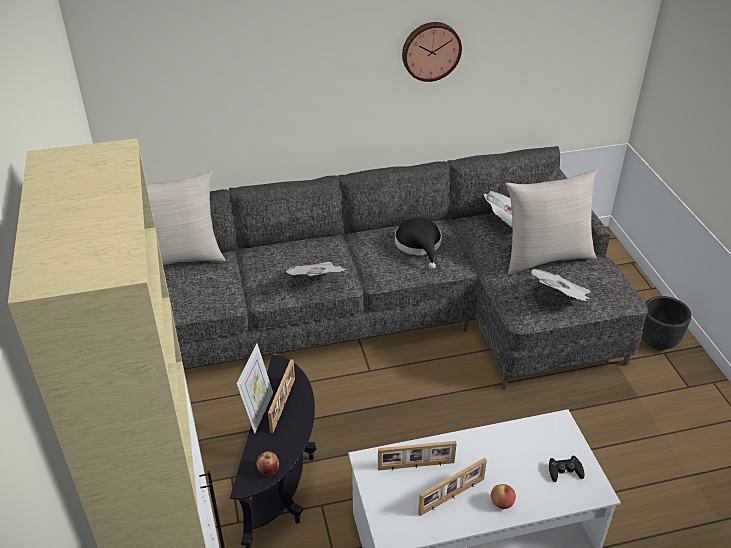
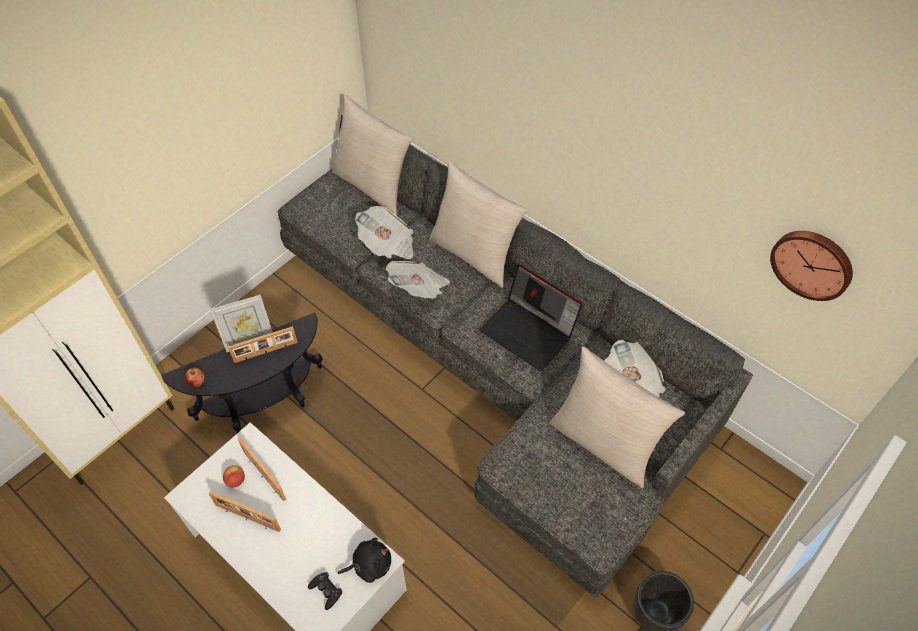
camera: 55 degrees right, 15 degrees up
(315, 238) = (474, 254): none -> beige pillow
(419, 245) = (529, 332): black hat -> laptop
(430, 50) = (643, 167): wall clock -> wall clock (812, 263)
(502, 503) = (262, 558): apple -> apple (236, 480)
(558, 432) = (369, 565): none -> black plush toy
(561, 297) = (551, 484): newspaper -> newspaper (387, 244)

